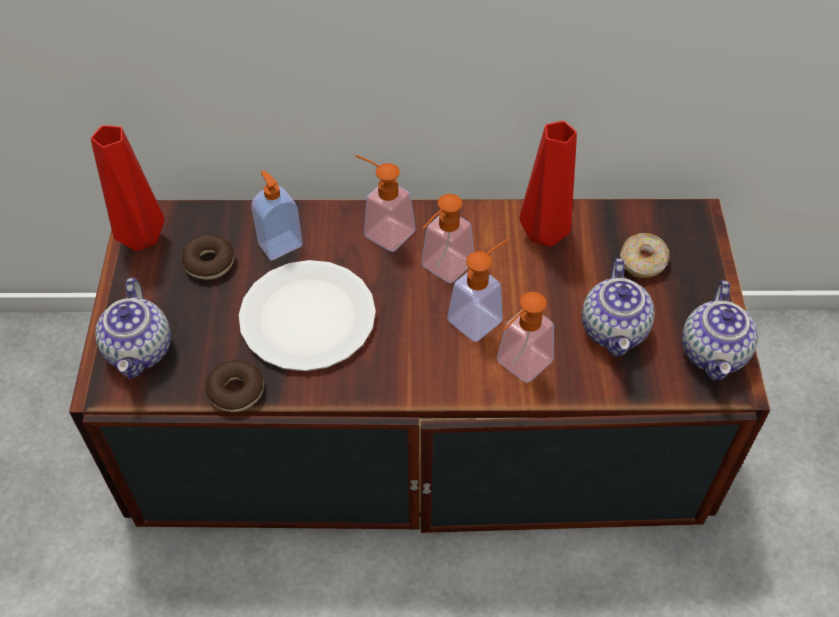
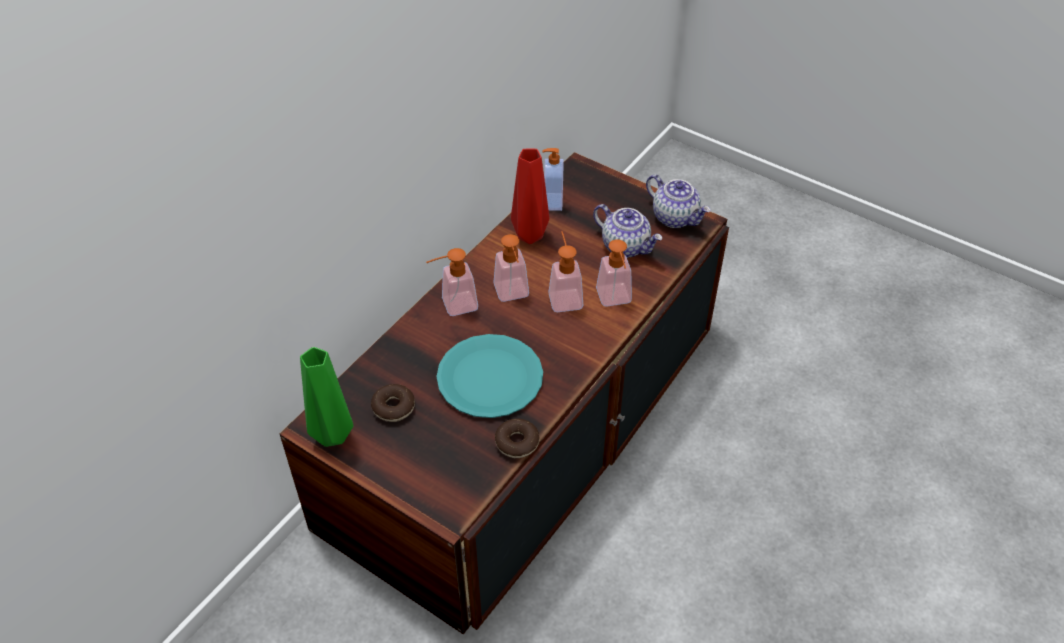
camera: 55 degrees left, 5 degrees down
(139, 240) = (333, 437): red vase -> green vase
(140, 351) = (436, 480): teapot -> none
(280, 244) = (414, 362): soap dispenser -> soap dispenser (552, 202)
(307, 318) = (490, 378): white plate -> turquoise plate
(642, 262) = (589, 207): donut -> none

